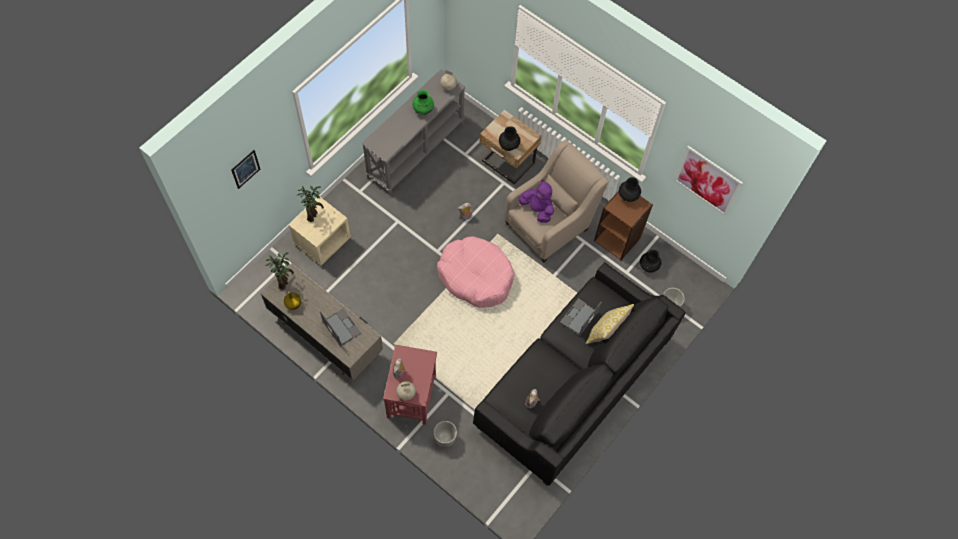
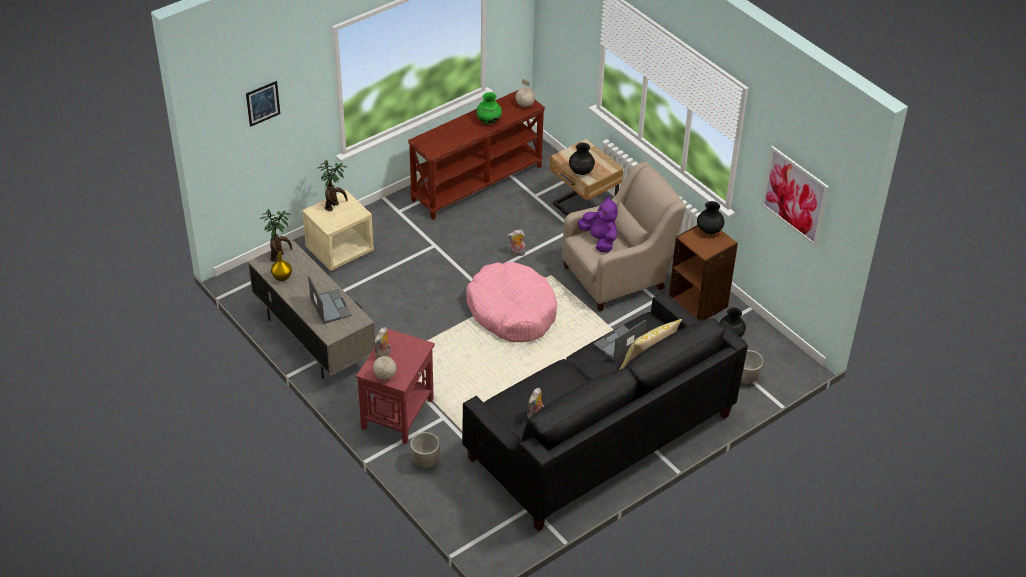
camera: 15 degrees right, 20 degrees down
(415, 149) = (477, 183): grey console table -> brown console table

